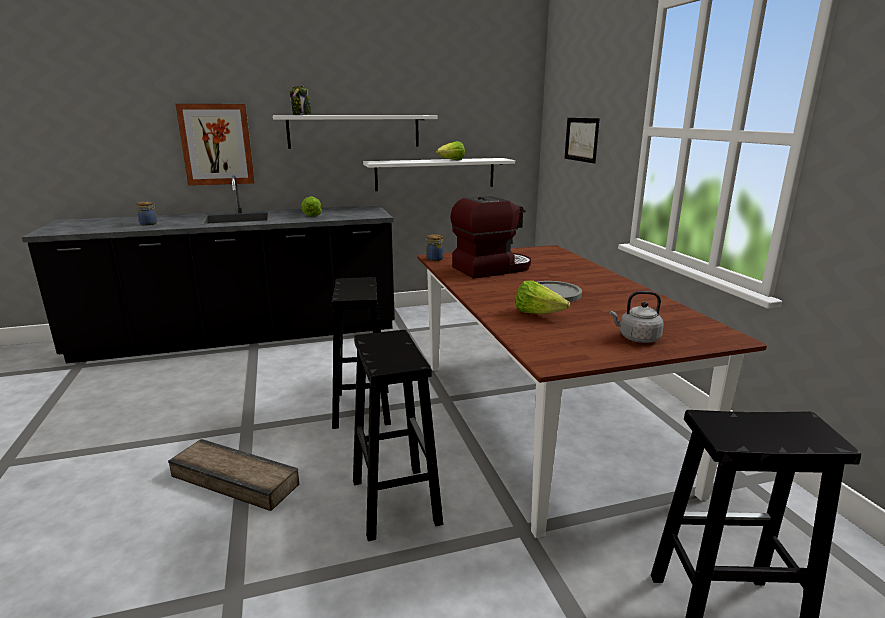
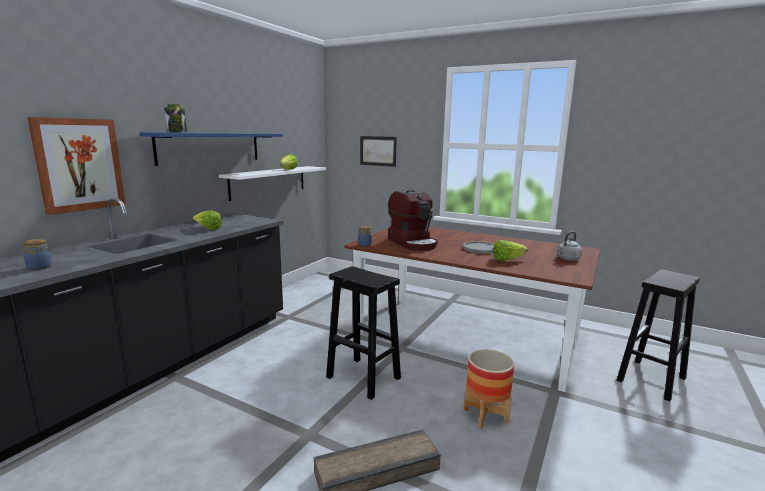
camera: 45 degrees left, 5 degrees down
(354, 131) = (210, 147): white shelf -> blue shelf
(394, 500) = (485, 416): black stool -> planter
(491, 268) = (413, 243): coffee machine -> coffee machine turned 135 degrees clockwise

